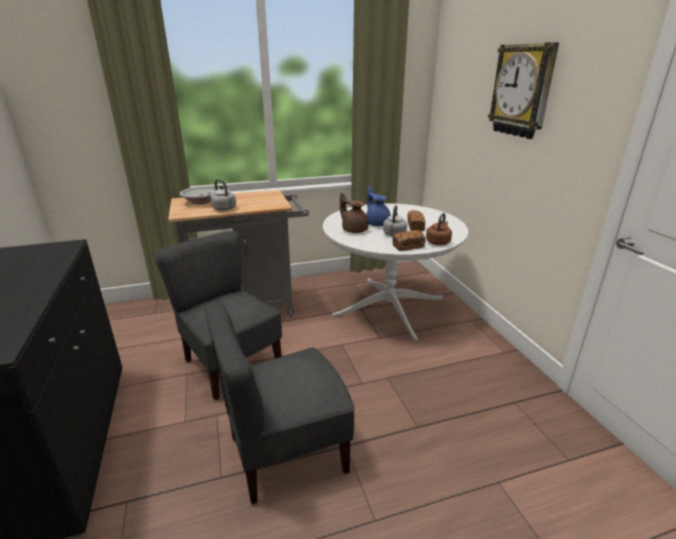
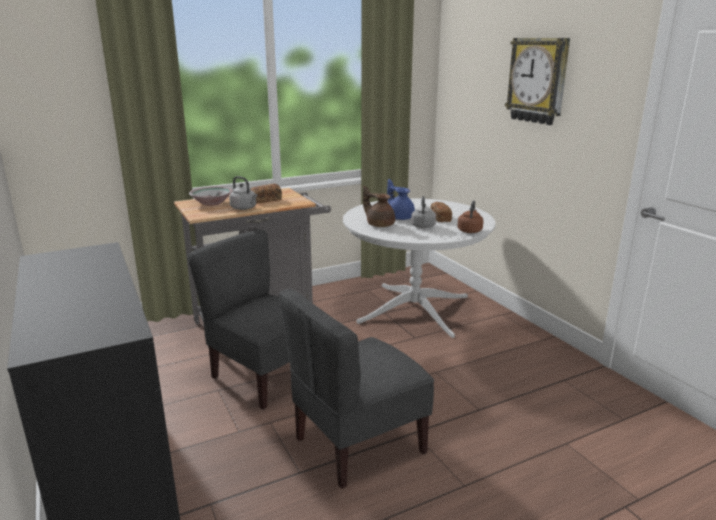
camera: 10 degrees left, 5 degrees down
(408, 247) = (442, 236): bread -> bread (266, 200)

